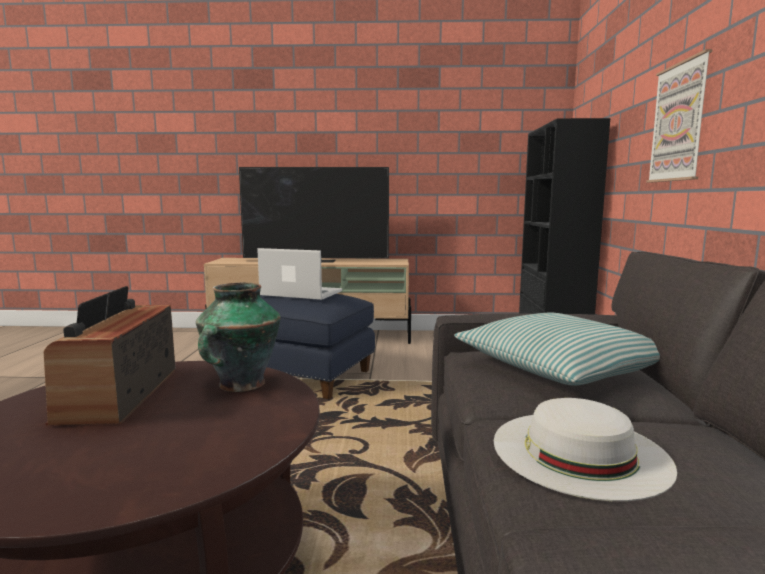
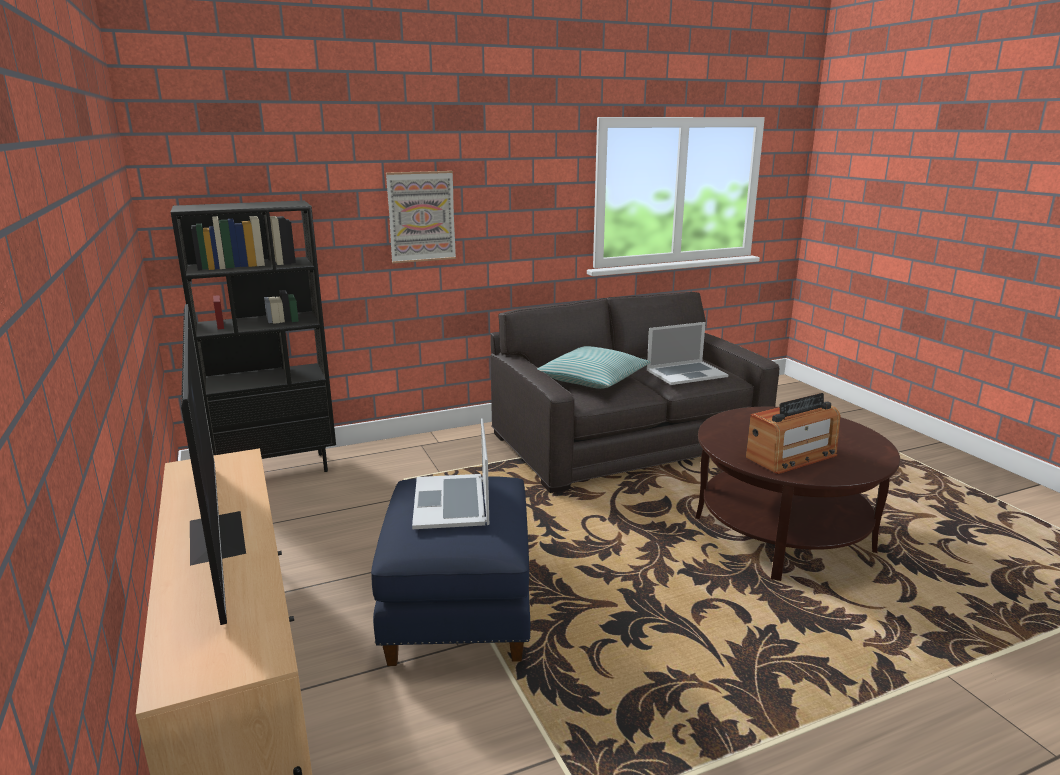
camera: 115 degrees left, 10 degrees up
(240, 385) = (732, 433): vase -> none
(579, 451) = (686, 373): white hat -> laptop

